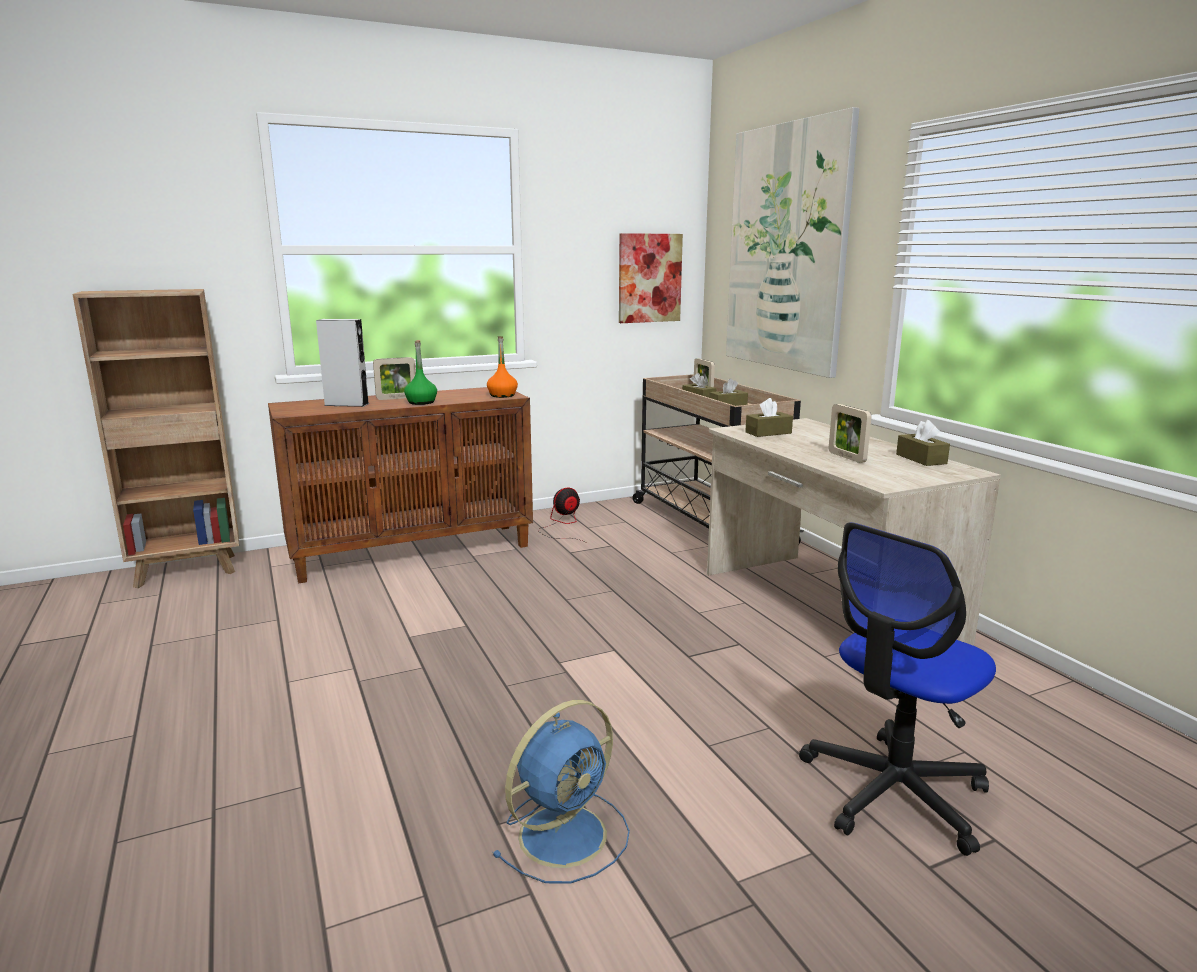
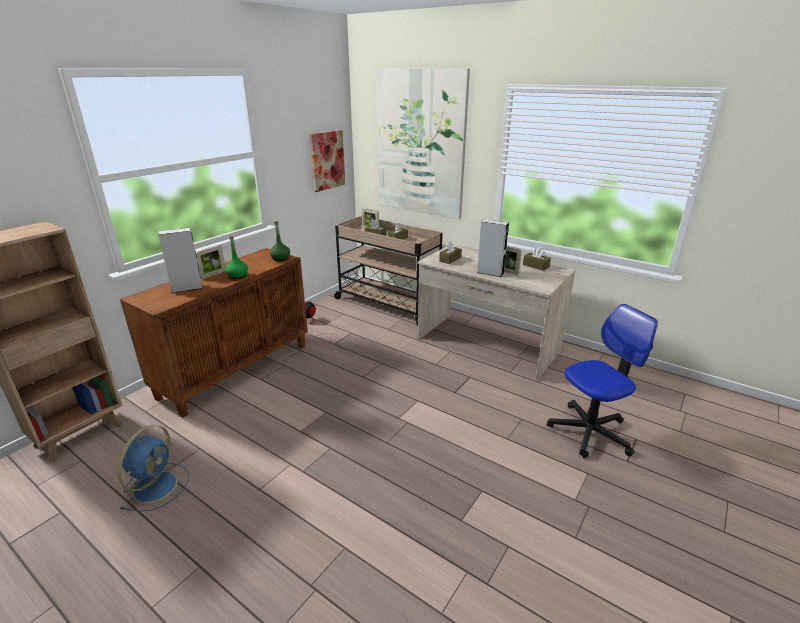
camera: 30 degrees left, 10 degrees up
(502, 395) = (280, 258): orange bottle -> green bottle
(566, 833) = (493, 510): blue fan -> blue fan (156, 485)
(812, 455) = (490, 273): none -> grey speaker
(893, 792) = (590, 432): office chair -> office chair turned 135 degrees counterclockwise

